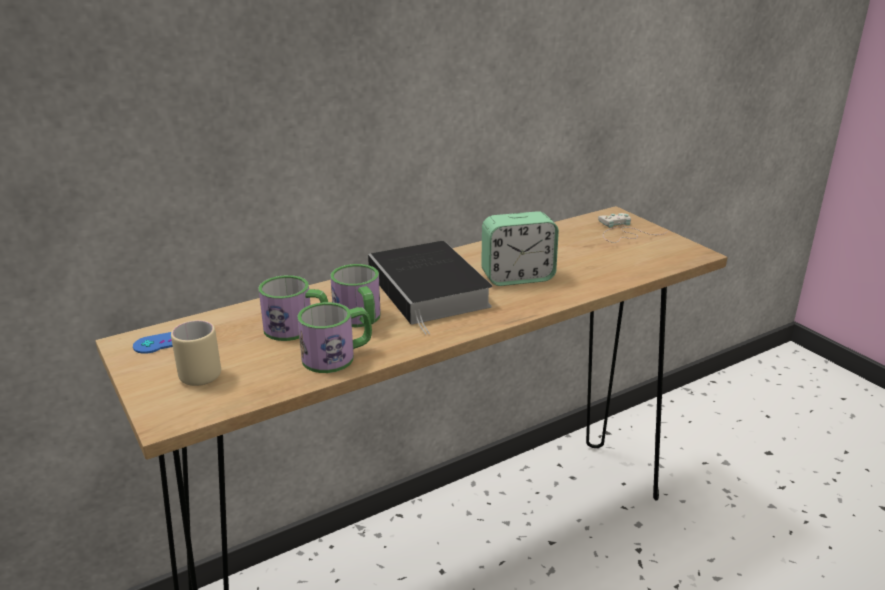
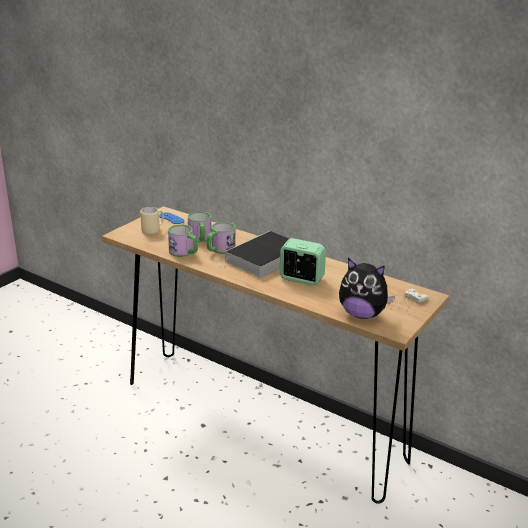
camera: 65 degrees right, 0 degrees up
(517, 277) = (301, 279): alarm clock -> alarm clock turned 150 degrees clockwise
(644, 262) = (362, 314): none -> plush toy

